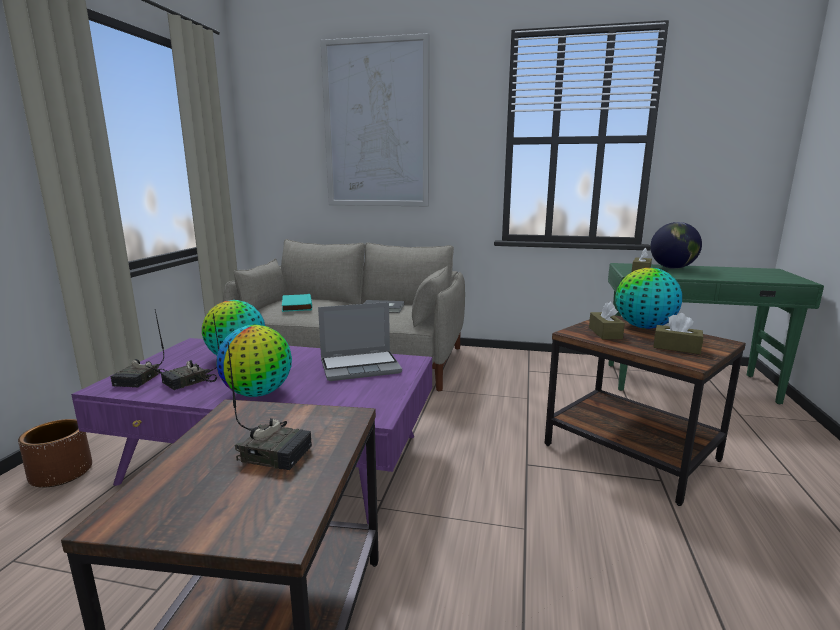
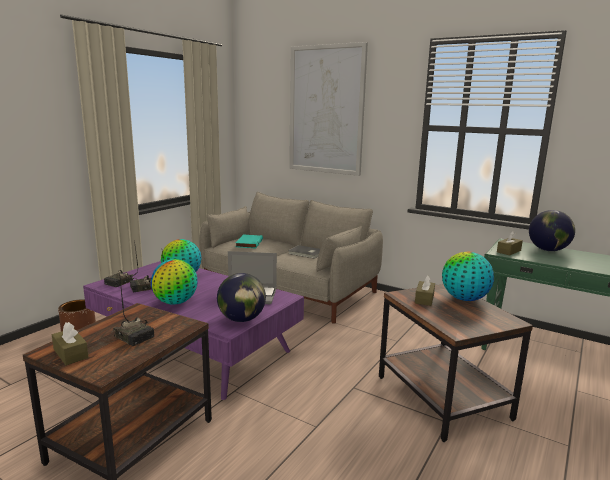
camera: 20 degrees right, 0 degrees up
(381, 399) = (242, 319): none -> globe
(676, 347) = (464, 319): brown tissue box -> brown tissue box (70, 353)

